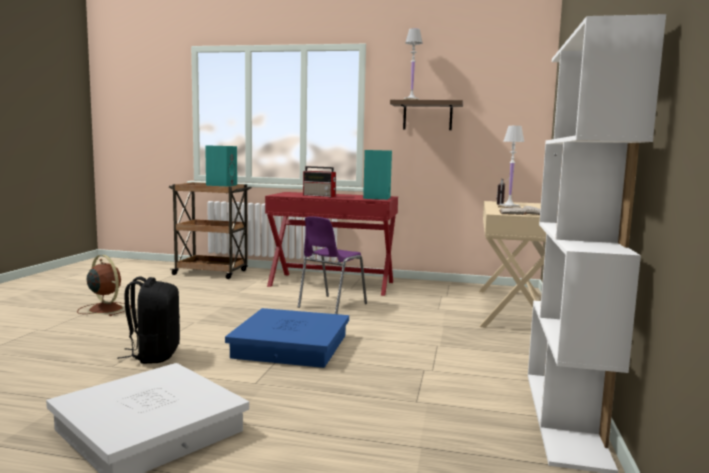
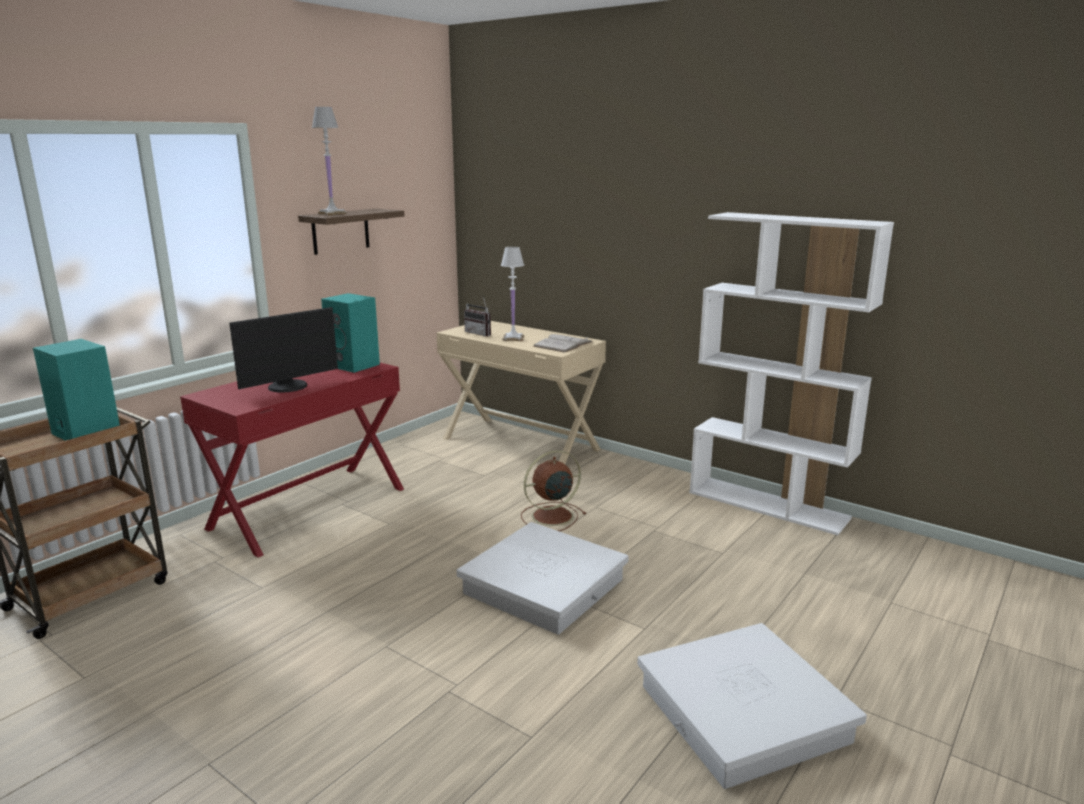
camera: 65 degrees left, 10 degrees up
(105, 309) = (209, 740): brown fan -> brown fan (550, 516)
(154, 355) = (509, 695): black backpack -> none
(291, 346) = (544, 586): blue storage box -> white storage box
(320, 196) = (289, 387): radio -> monitor
(330, 306) = (411, 530): purple chair -> none

